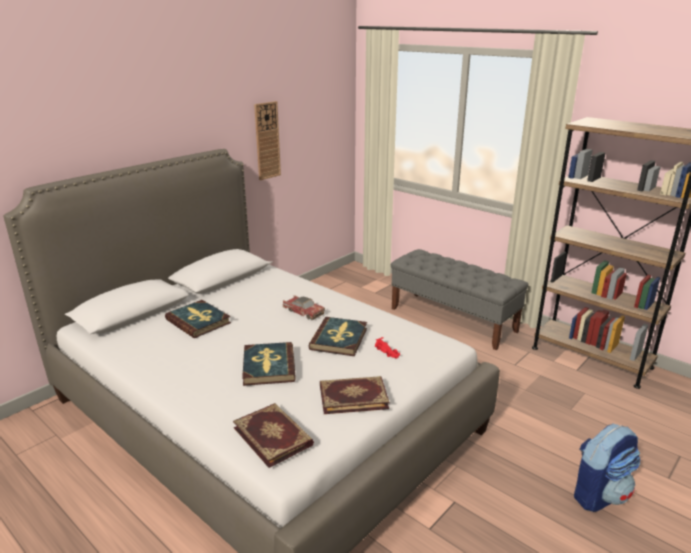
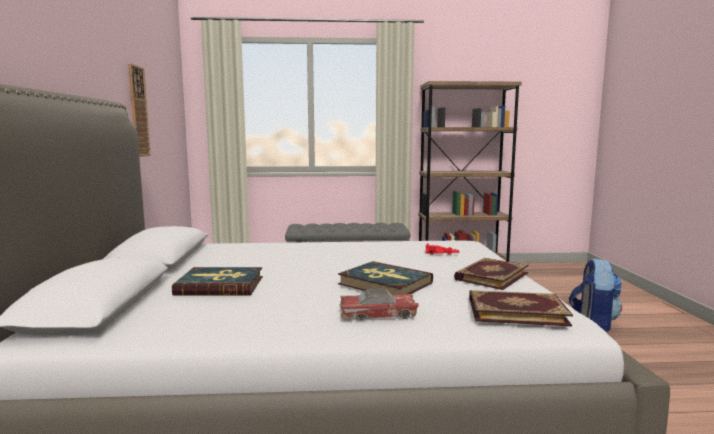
camera: 45 degrees left, 15 degrees down
(303, 312) = (315, 254): toy car -> toy car (378, 314)
(339, 339) = (389, 258): book -> none

